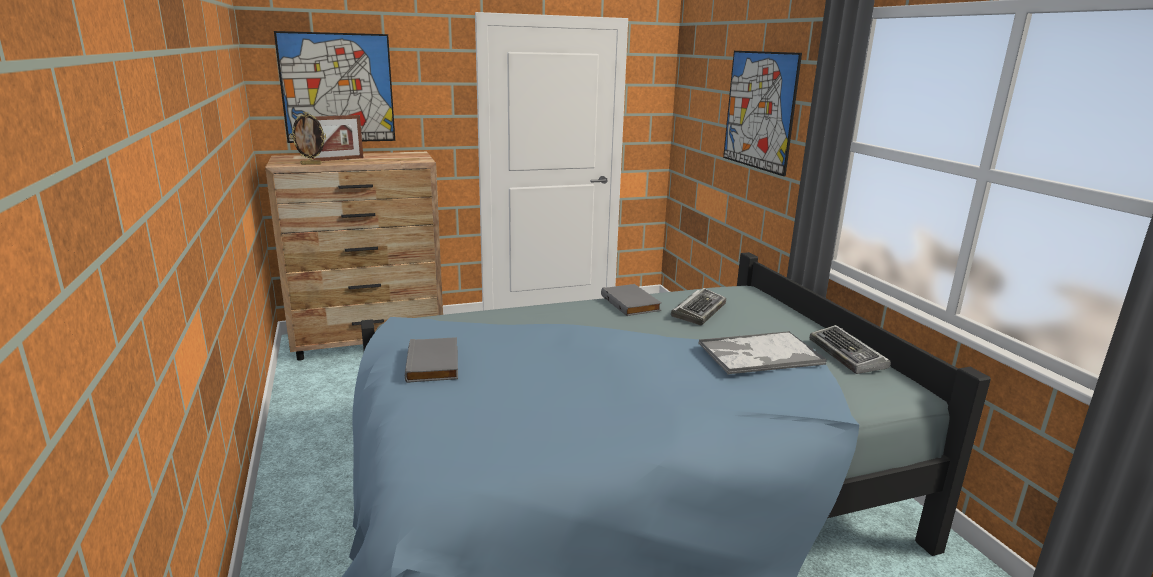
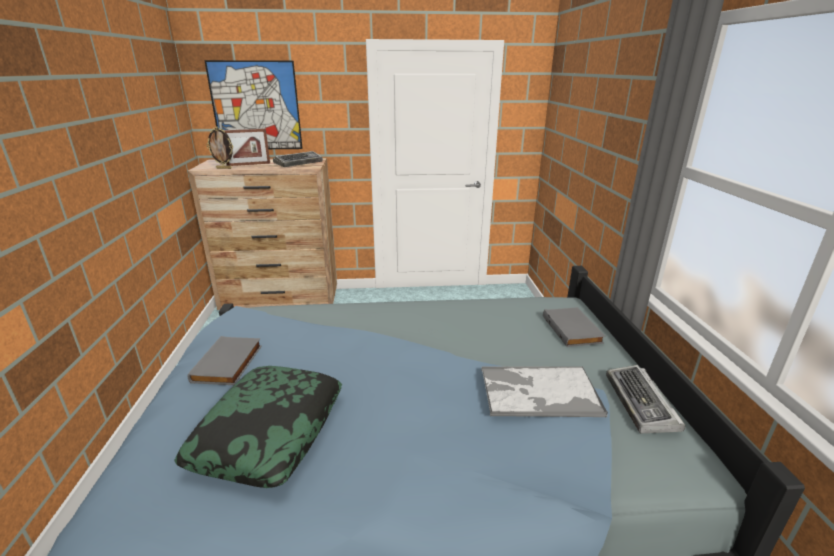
camera: 15 degrees right, 5 degrees up
(529, 408) = (270, 433): none -> pillow
(631, 303) = (449, 310): grey book -> grey book (573, 330)
(699, 311) = (508, 326): keyboard -> keyboard (299, 163)
(759, 110) = (607, 127): picture -> none

